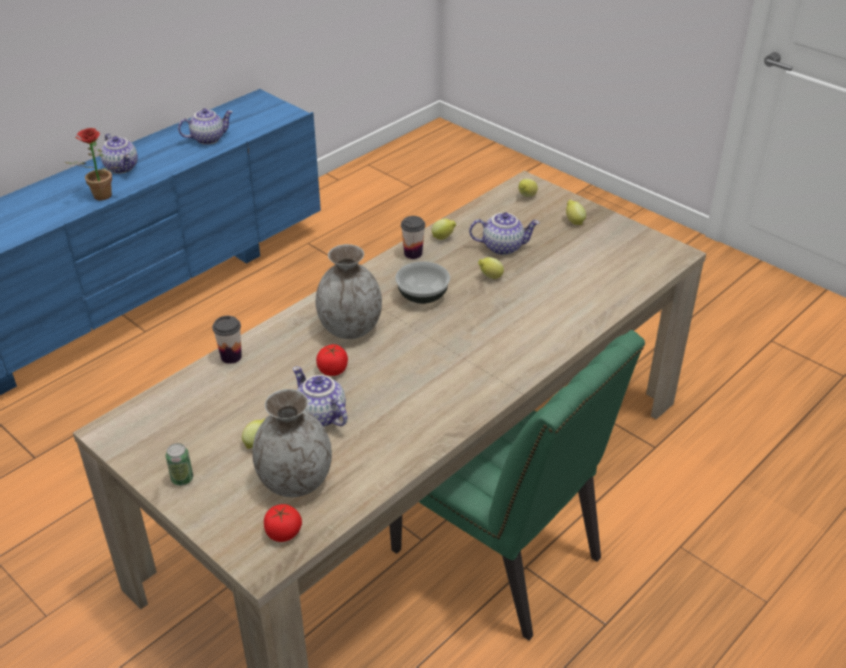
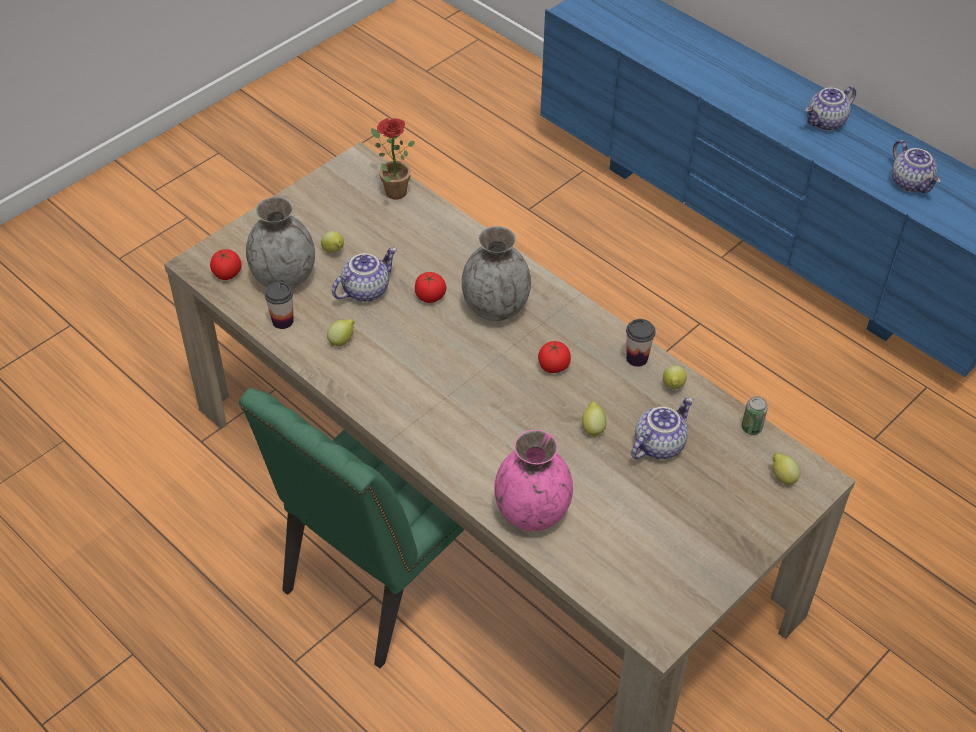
camera: 90 degrees right, 10 degrees up
(99, 197) = (759, 115): potted plant -> potted plant (392, 190)
(182, 479) = (297, 210): can -> can (751, 428)
(231, 356) = (453, 224): cup -> cup (282, 321)
(423, 296) = (553, 366): bowl -> tomato
(503, 247) = (658, 444): teapot -> teapot turned 135 degrees counterclockwise
(574, 221) = (726, 525): lemon -> lemon (342, 341)
(581, 309) = (531, 511): none -> pink vase

